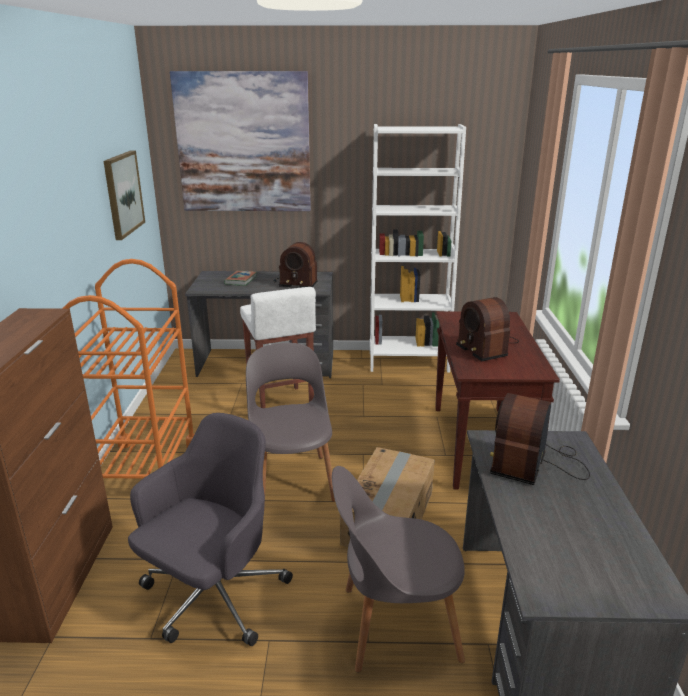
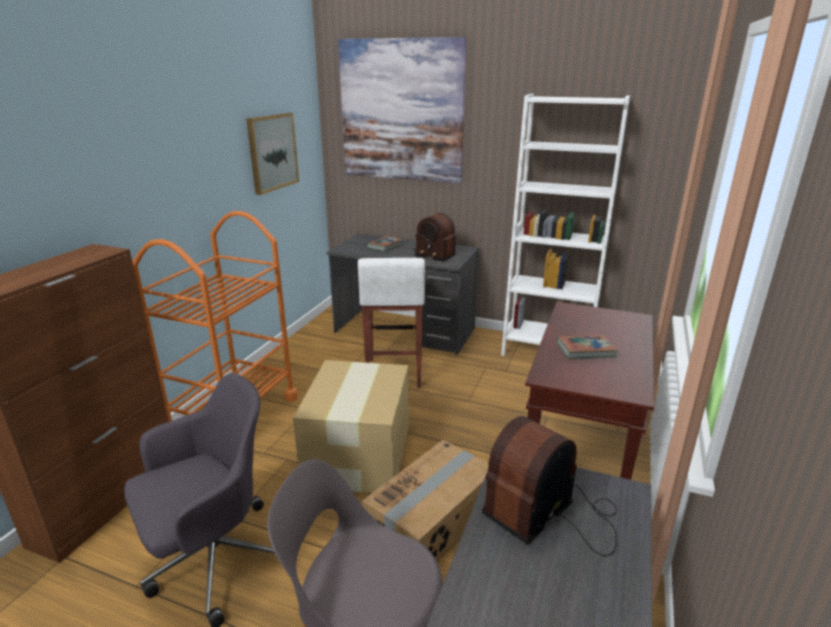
camera: 20 degrees right, 0 degrees up
(292, 479) = (359, 453): grey chair -> cardboard box
(485, 346) = (585, 350): radio -> book

